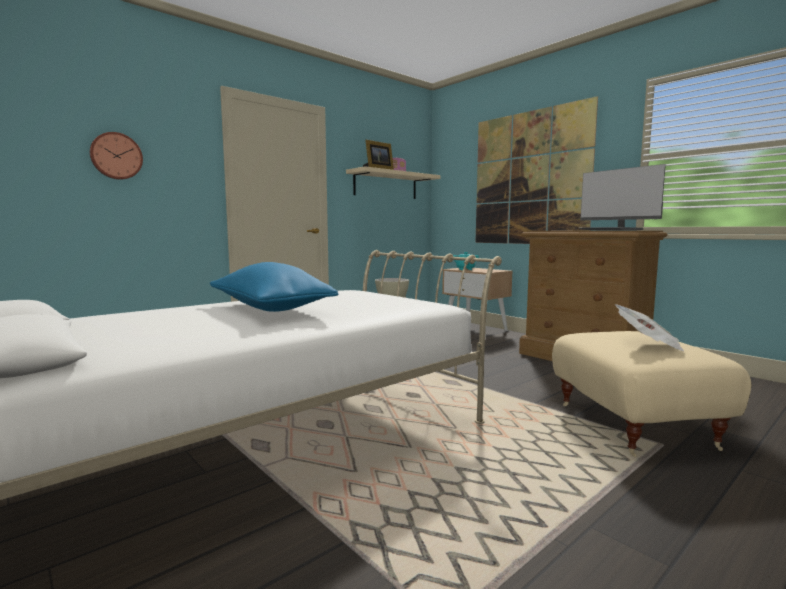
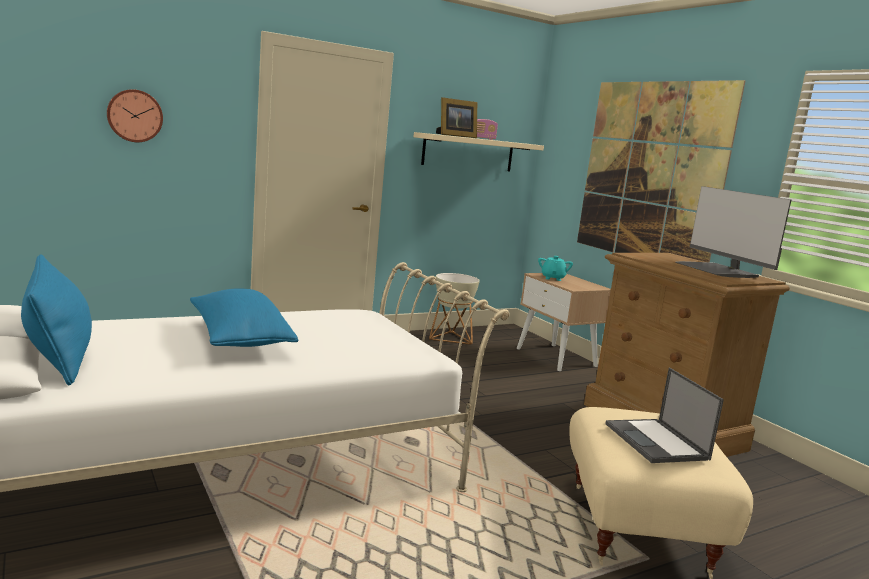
camera: 10 degrees right, 5 degrees up
(90, 334) = (58, 355): none -> blue pillow
(648, 344) = (657, 442): newspaper -> laptop

